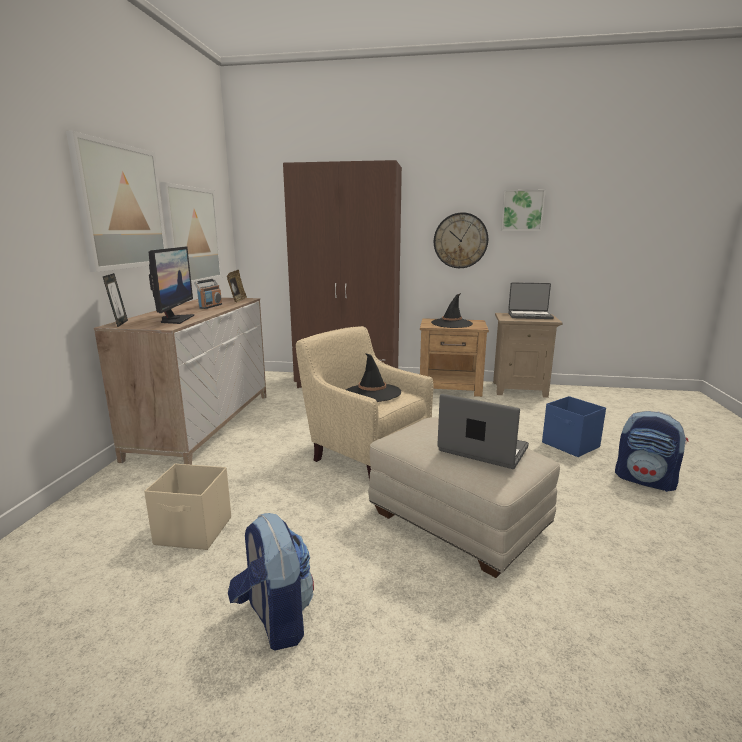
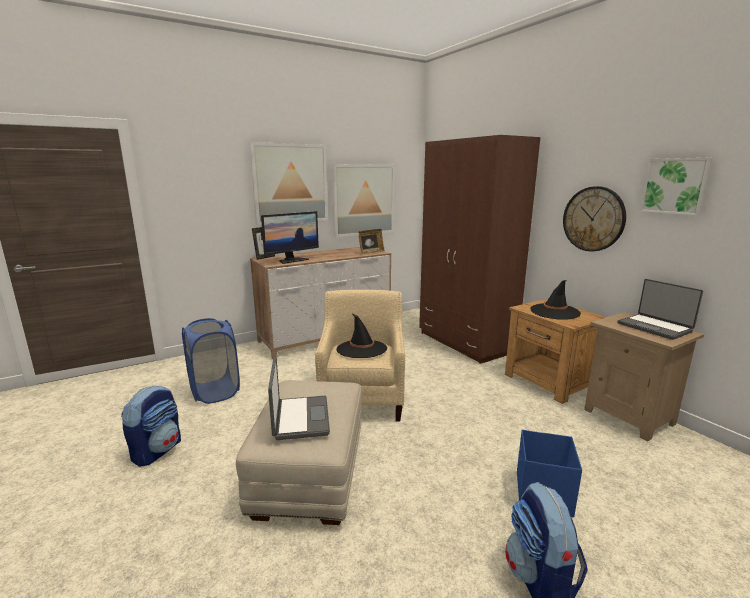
camera: 50 degrees right, 0 degrees up
(194, 531) = (215, 392): beige storage box -> blue laundry basket
(210, 306) = (340, 254): radio -> none

